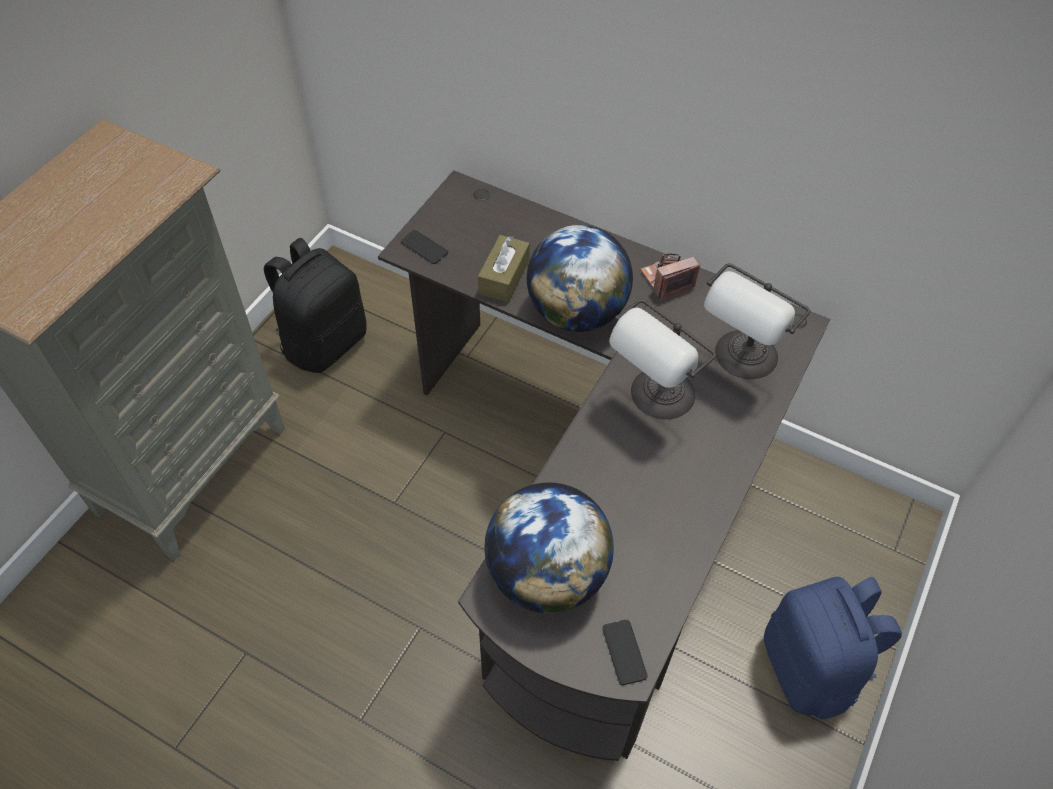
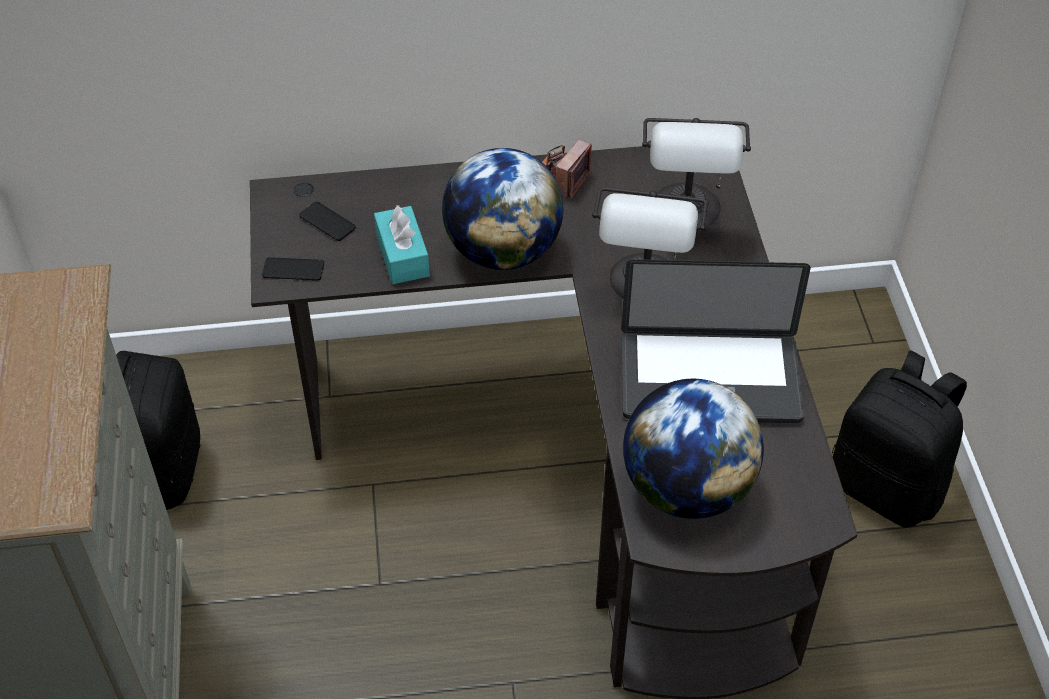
camera: 35 degrees left, 5 degrees down
(504, 277) = (402, 255): brown tissue box -> turquoise tissue box
(624, 652) = (806, 508): phone -> phone (327, 222)
(641, 501) = (710, 379): none -> laptop
(810, 669) = (887, 486): blue backpack -> black backpack

